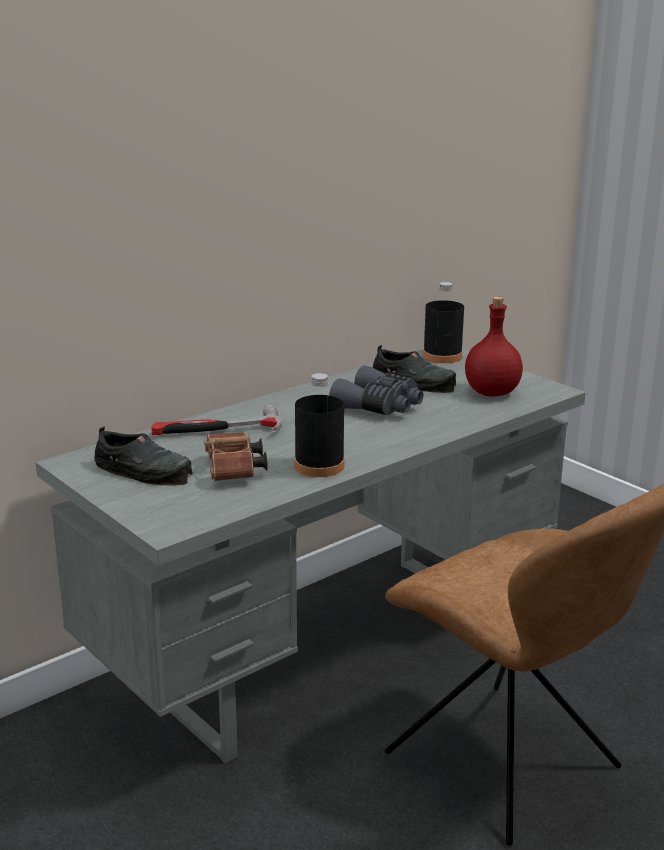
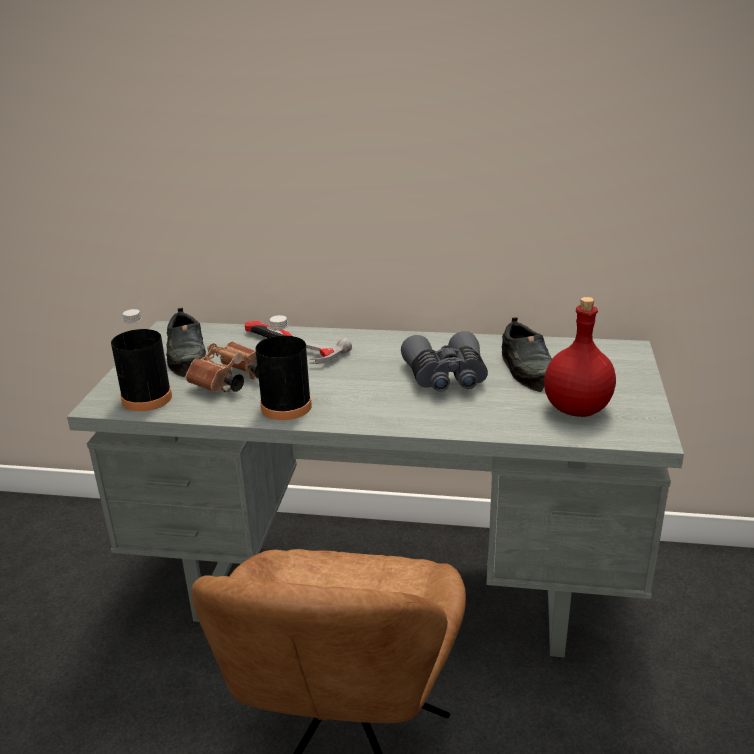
camera: 50 degrees right, 5 degrees up
(442, 356) = (613, 353): black bottle -> black bottle (147, 398)

